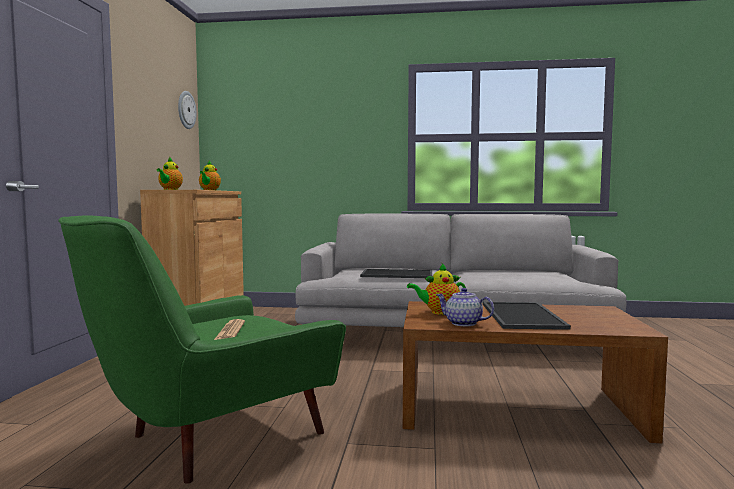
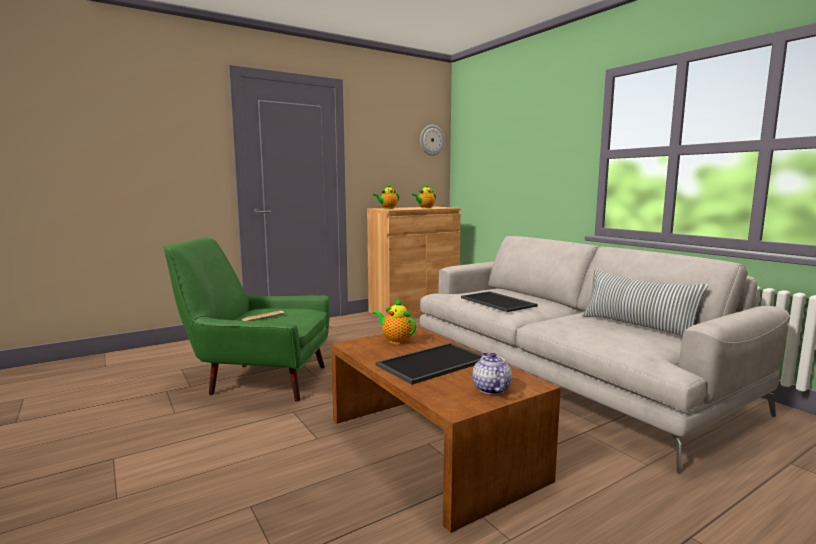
camera: 50 degrees right, 5 degrees up
(463, 323) = (372, 353): teapot -> teapot (490, 389)
(521, 271) = (637, 326): none -> pillow

